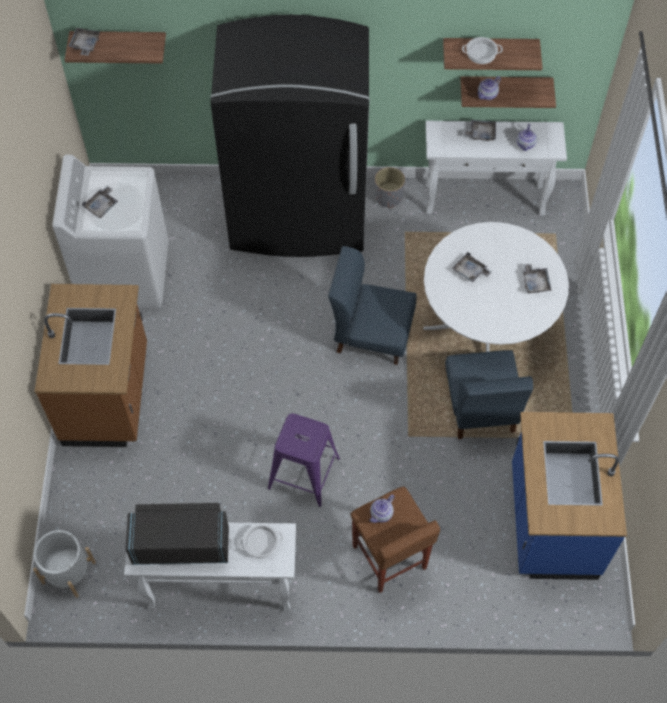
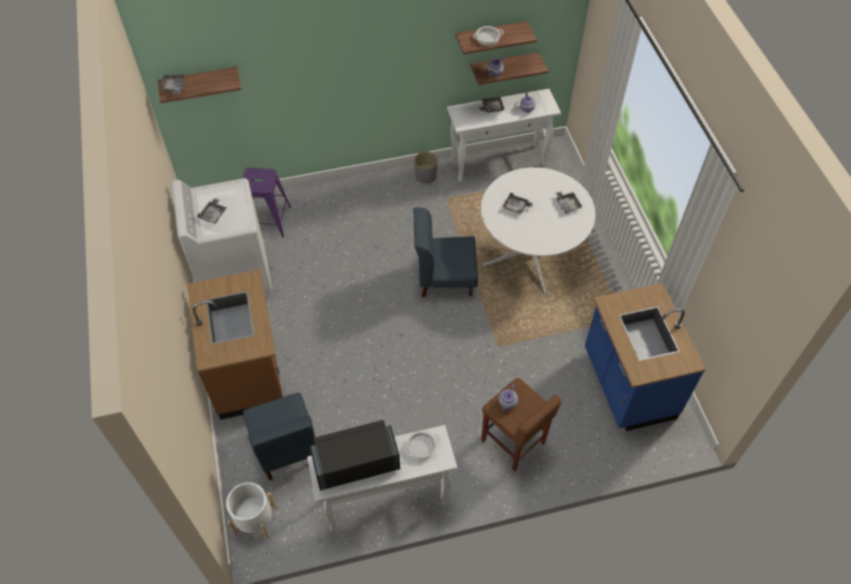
camera: 15 degrees left, 5 degrees down
(298, 217) = (361, 204): black fridge -> none
(304, 473) = (425, 393): purple stool -> purple stool (267, 220)
(481, 407) = (546, 312): blue chair -> blue chair (285, 447)

